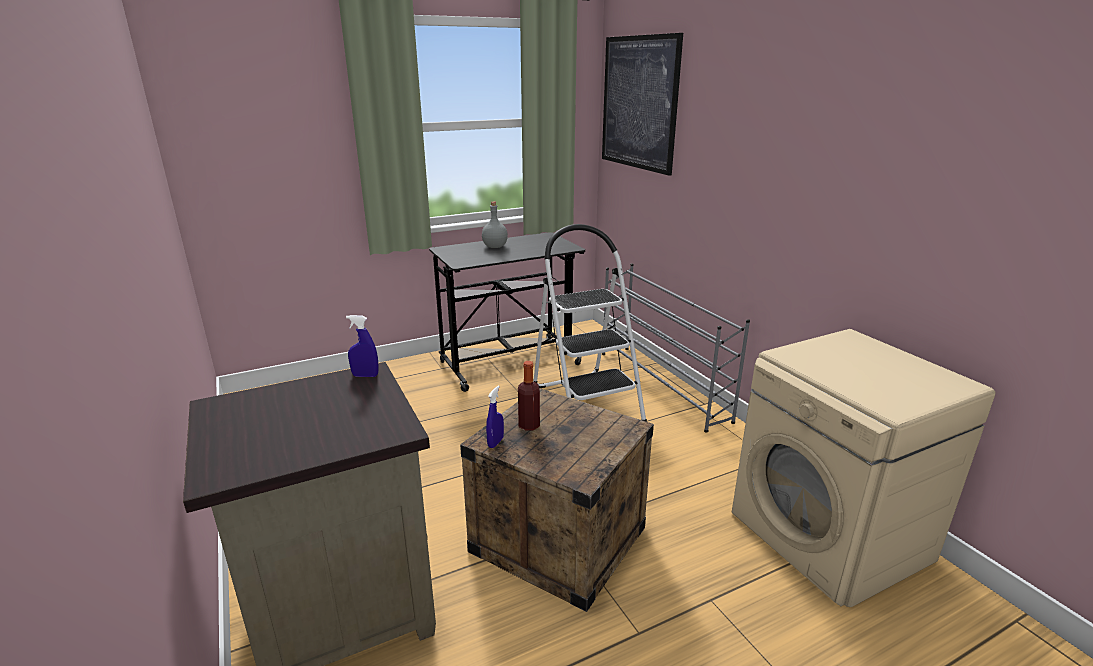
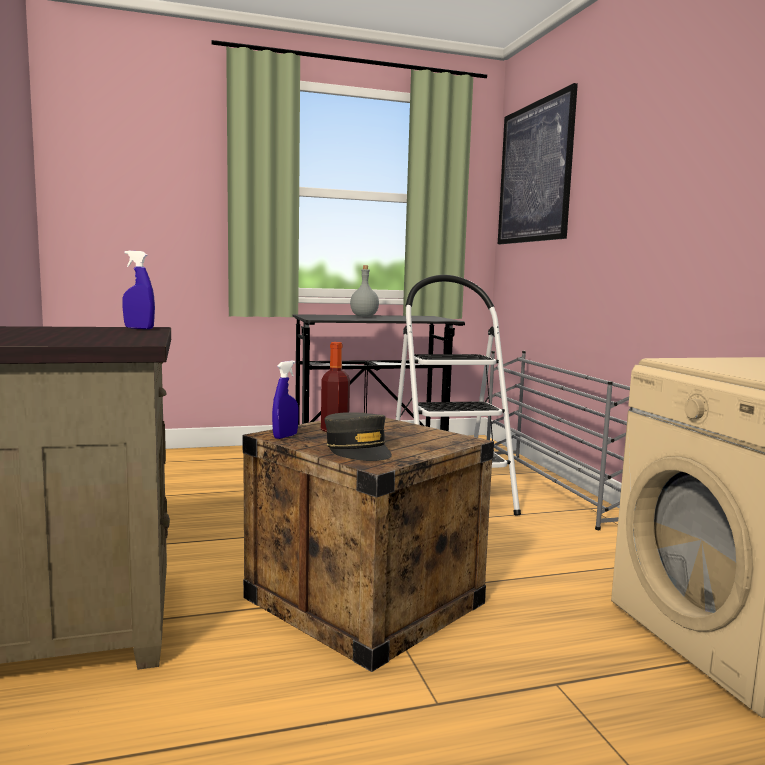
camera: 10 degrees right, 15 degrees down
(561, 457) = (358, 450): none -> grey cap

